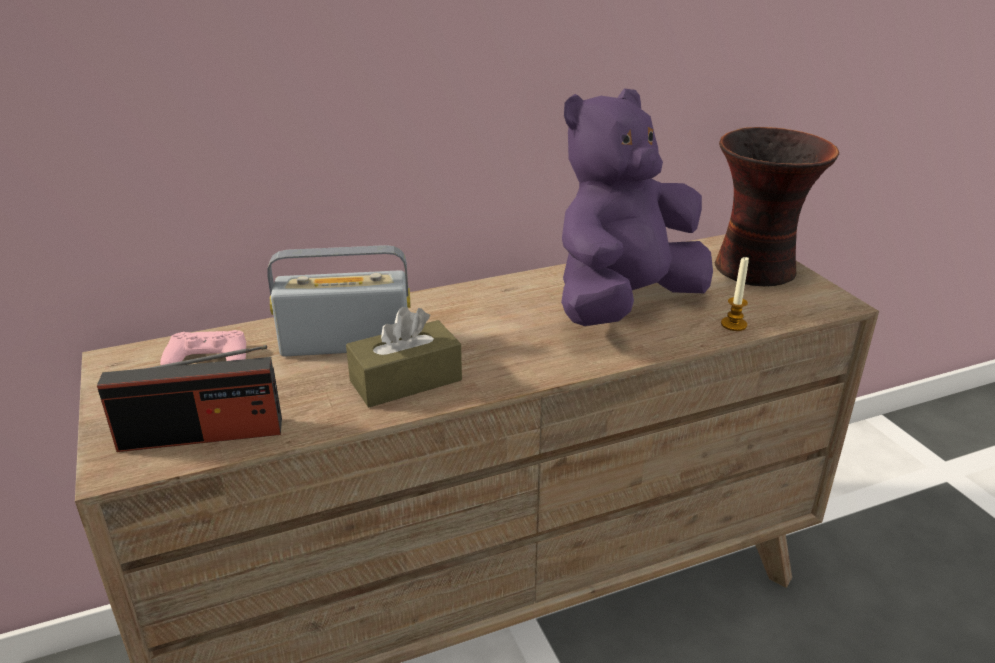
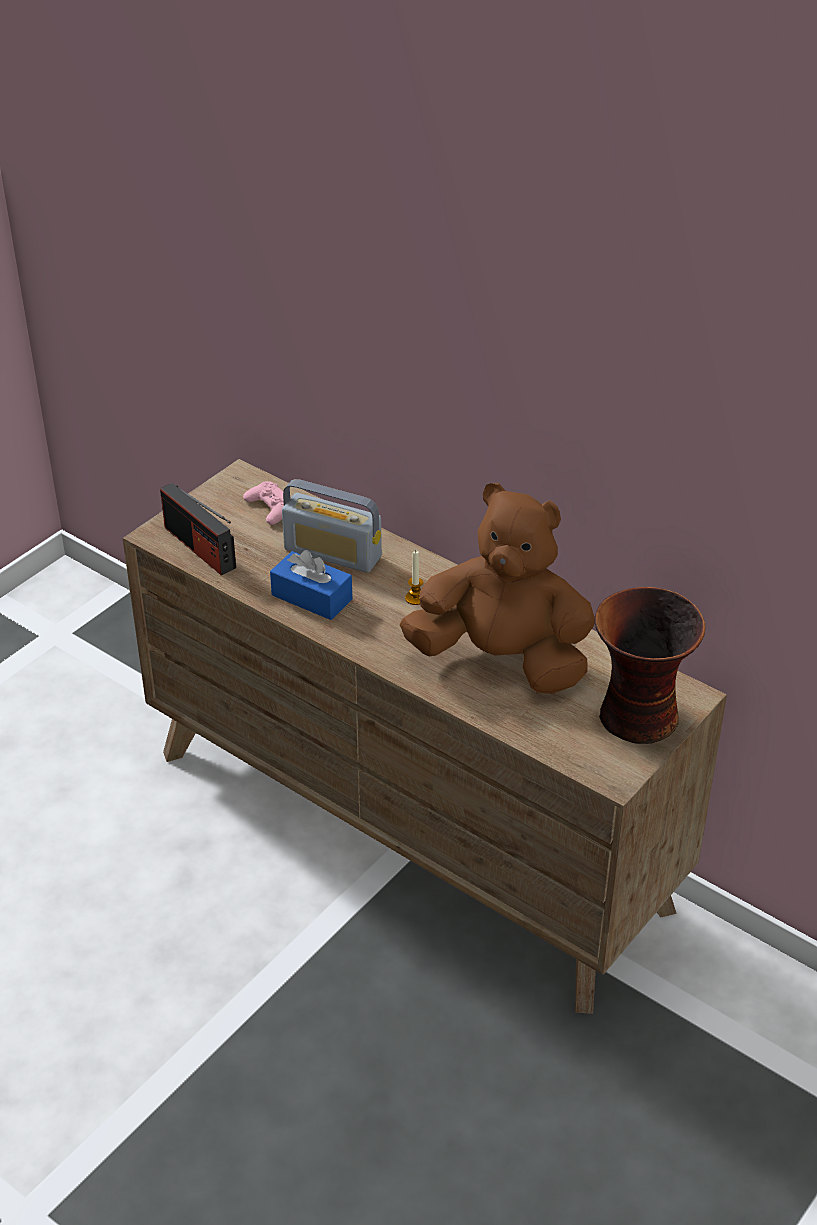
camera: 60 degrees right, 10 degrees up
(345, 343) = (333, 553): radio -> radio turned 150 degrees clockwise
(406, 380) = (312, 597): brown tissue box -> blue tissue box
(624, 304) = (502, 660): purple plush toy -> brown plush toy
(733, 324) = (520, 726): candle -> candle (415, 598)

